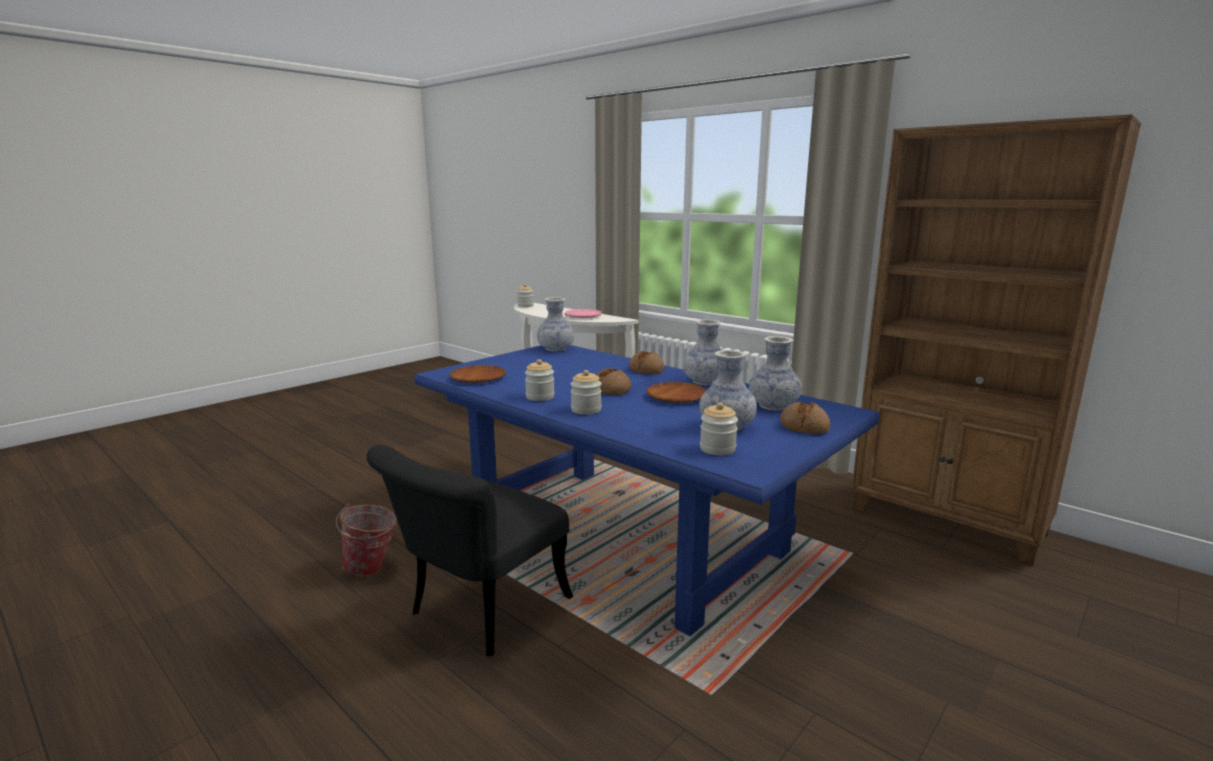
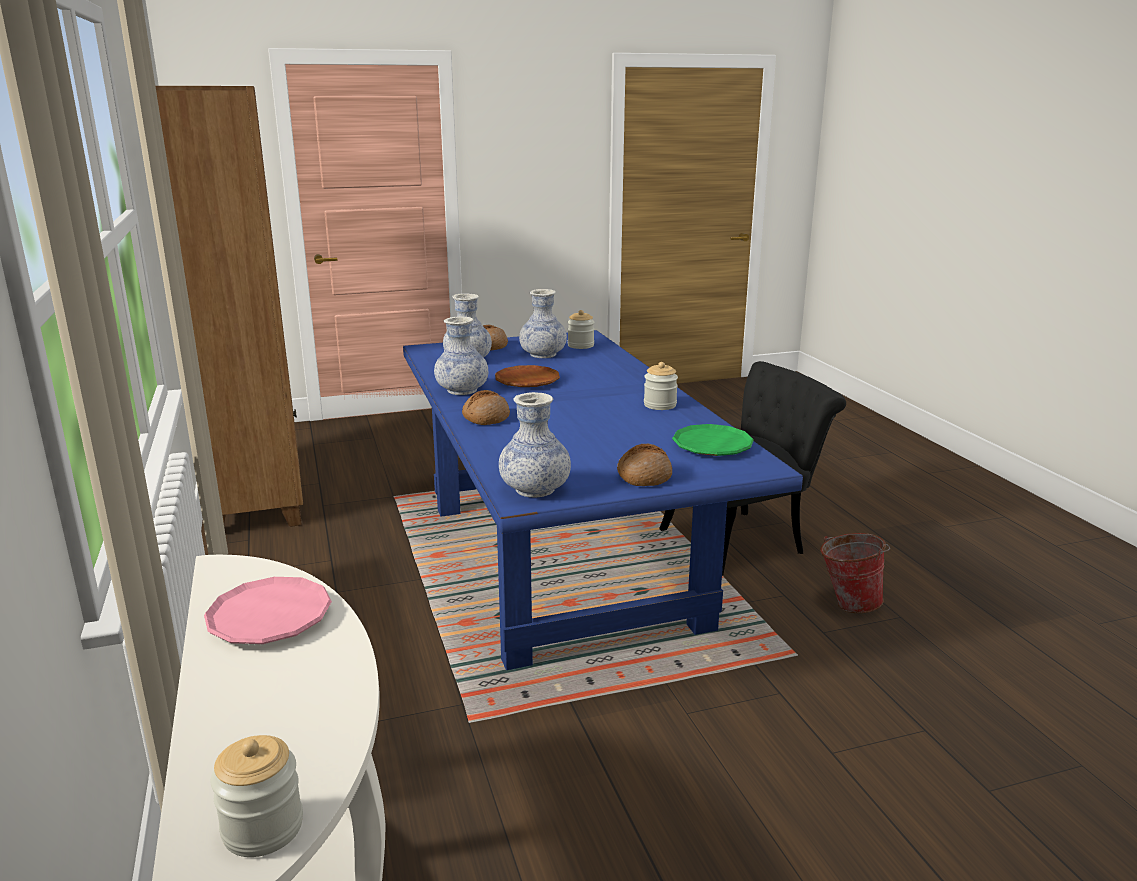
camera: 150 degrees left, 5 degrees up
(478, 378) = (712, 446): brown plate -> green plate
(586, 410) = (631, 384): jar -> none
(612, 389) = (573, 399): bread -> bread (644, 476)

